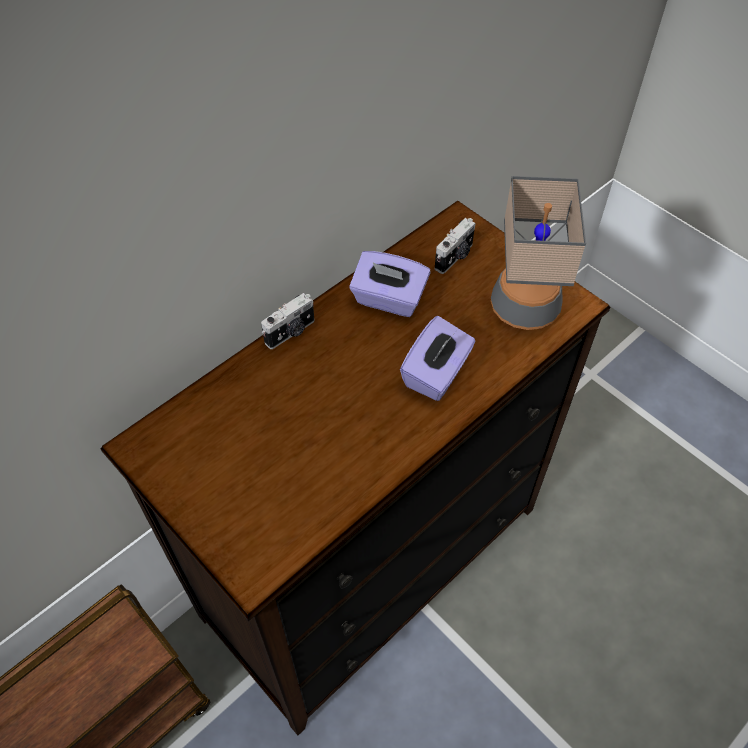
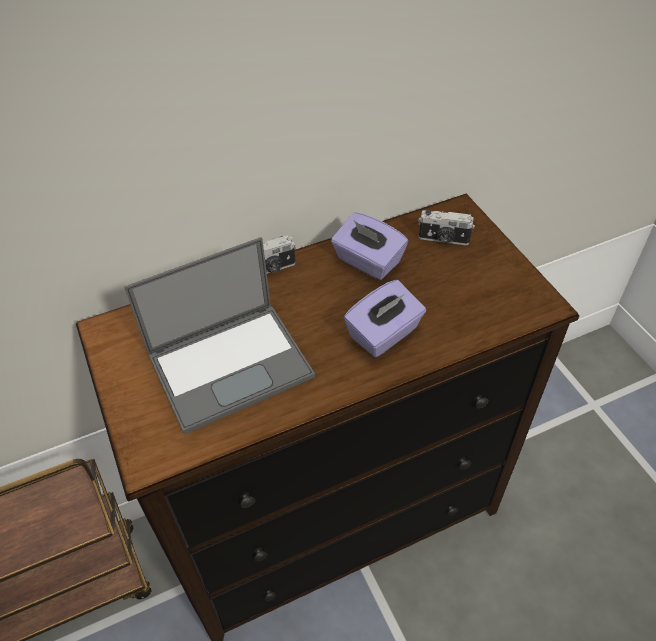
camera: 20 degrees right, 5 degrees down
(295, 447) = (231, 364): none -> laptop
(455, 257) = (443, 239): camera -> camera turned 45 degrees clockwise
(524, 307) = (492, 296): table lamp -> none

